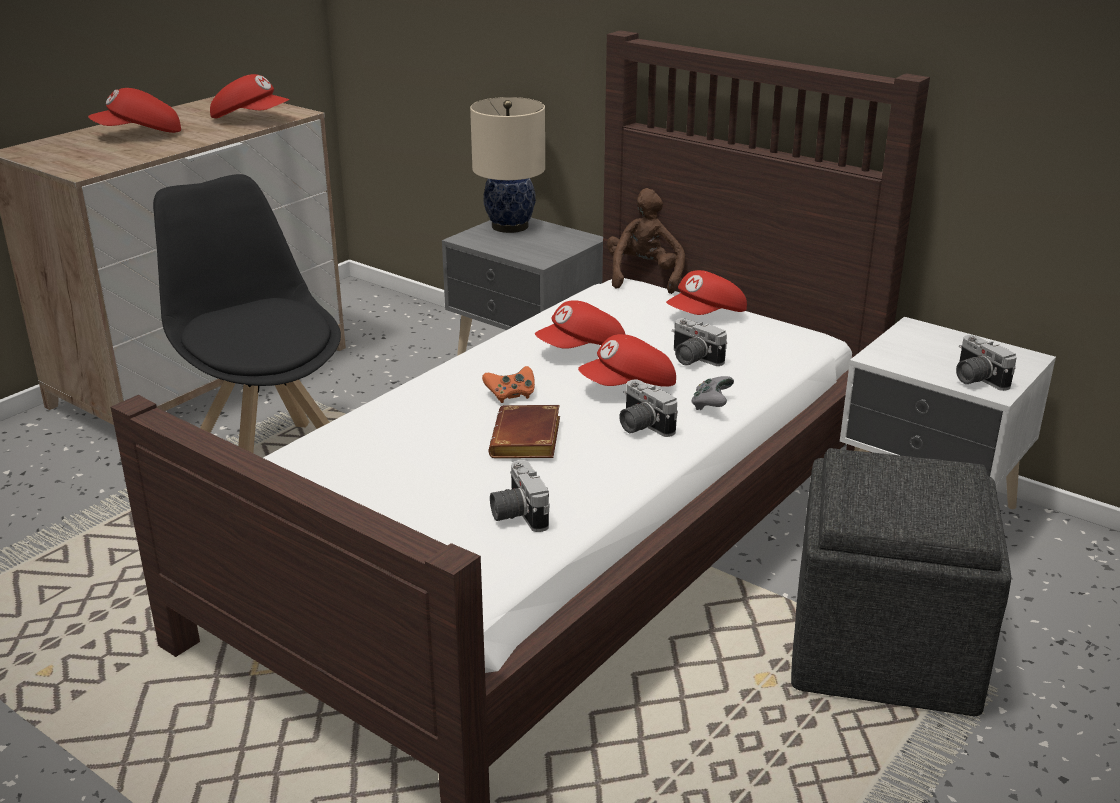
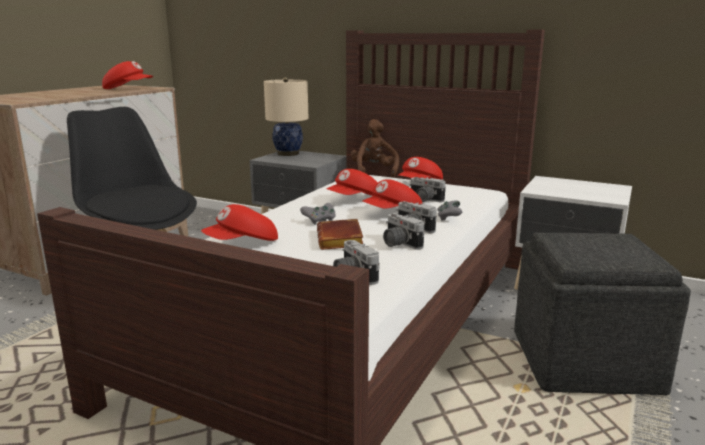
camera: 10 degrees left, 10 degrees down
(139, 134) = (56, 93): red cap -> red cap (243, 244)
(510, 395) = (319, 221): orange game controller -> grey game controller
(975, 379) = (598, 196): camera -> camera (398, 244)

